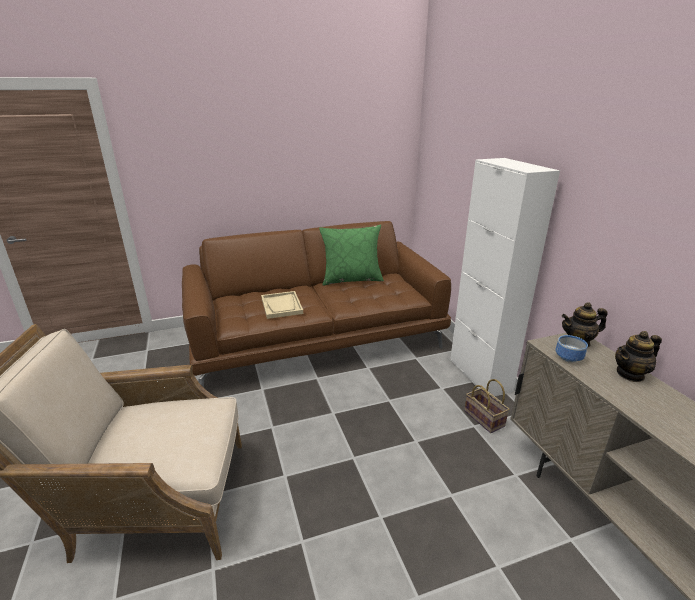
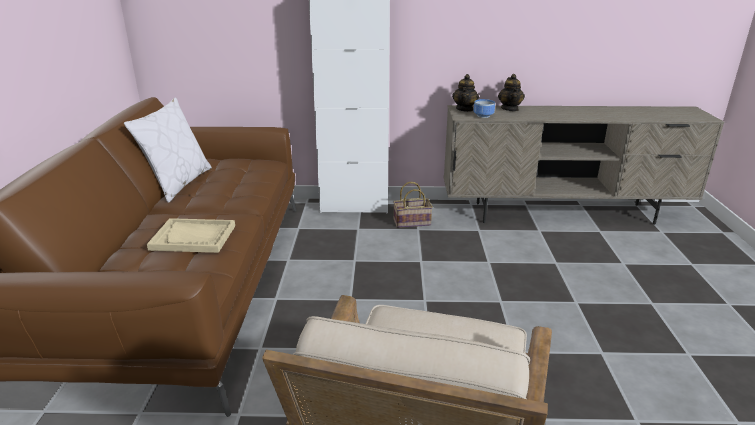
camera: 70 degrees left, 0 degrees up
(351, 279) = (178, 183): green pillow -> white pillow

